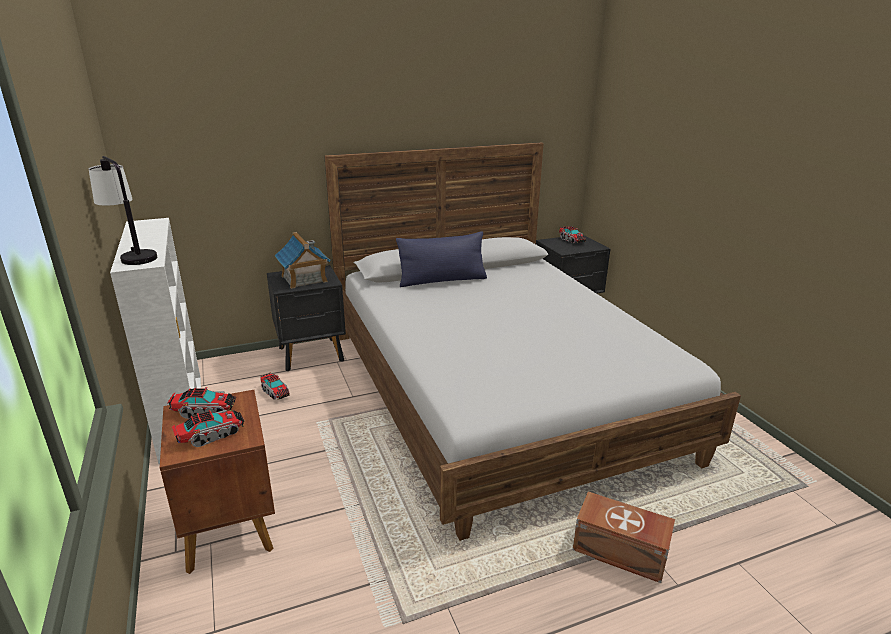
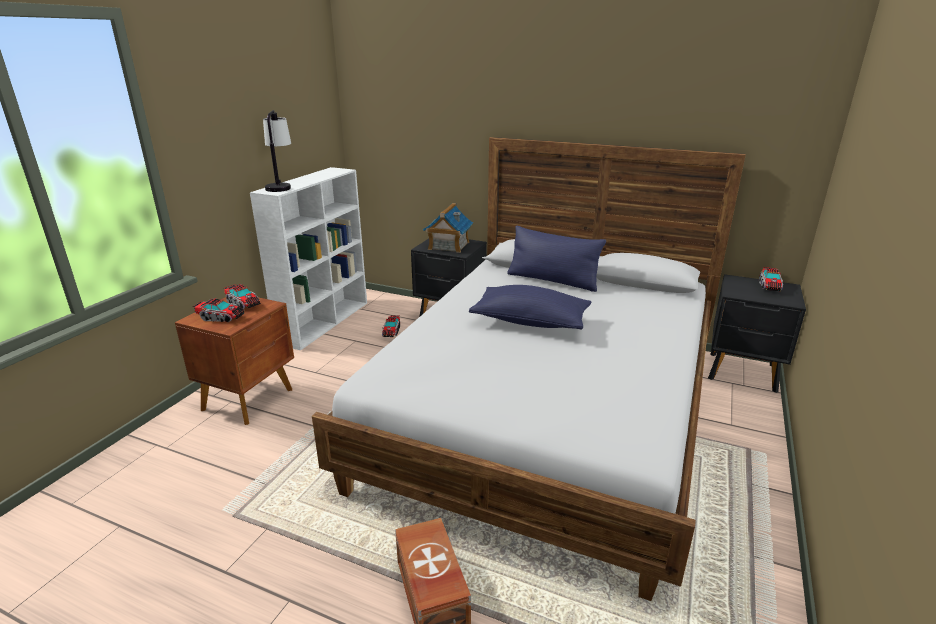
camera: 45 degrees right, 0 degrees up
(488, 316) = (530, 321): none -> blue pillow

